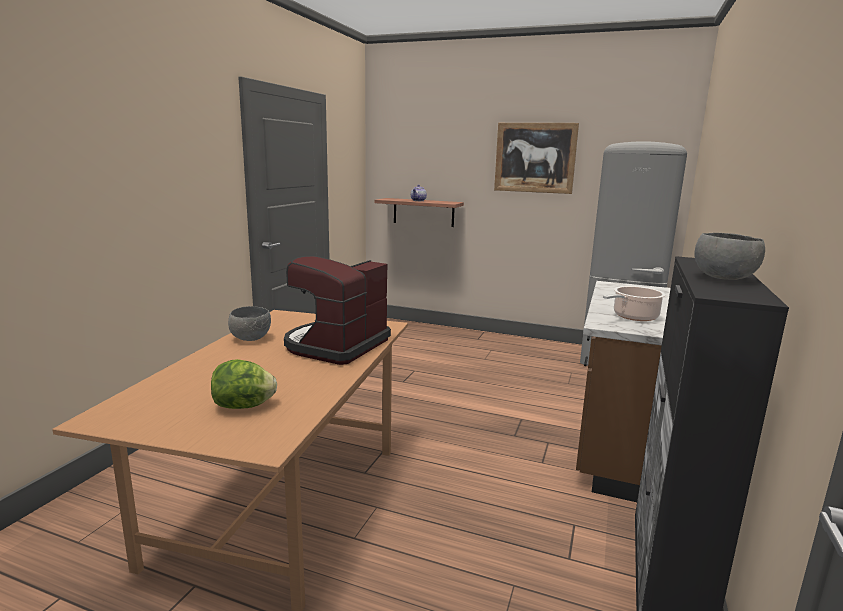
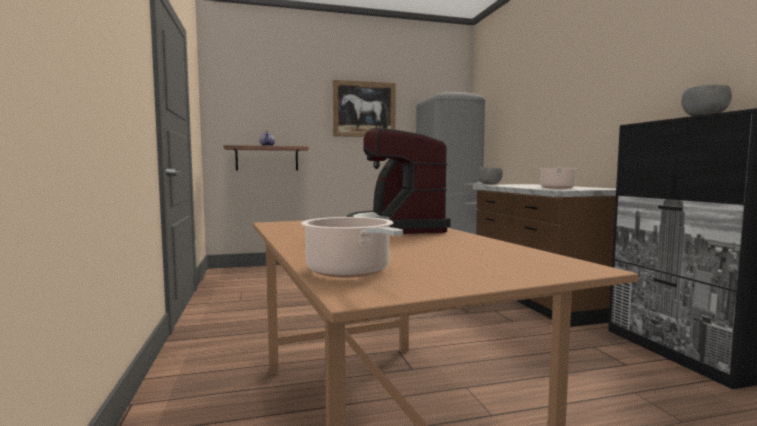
camera: 35 degrees left, 10 degrees down
(147, 397) = (350, 272): none -> cooking pot
(244, 406) = (469, 258): lettuce -> none
(251, 339) = (304, 234): grey bowl -> grey bowl (490, 184)

